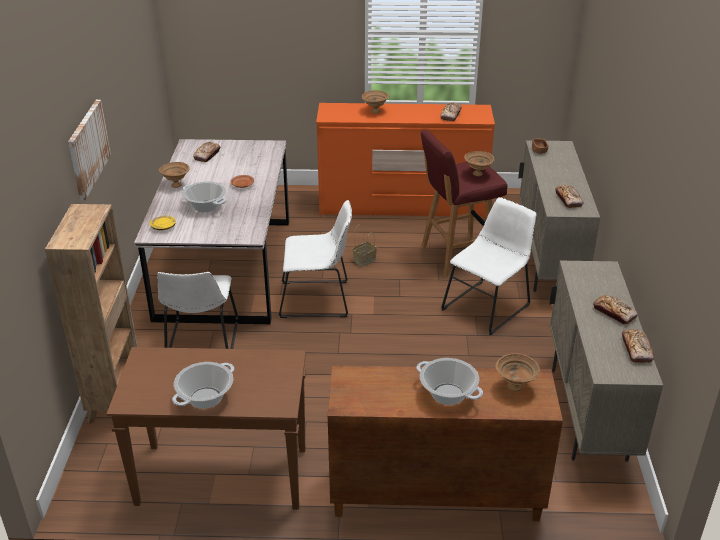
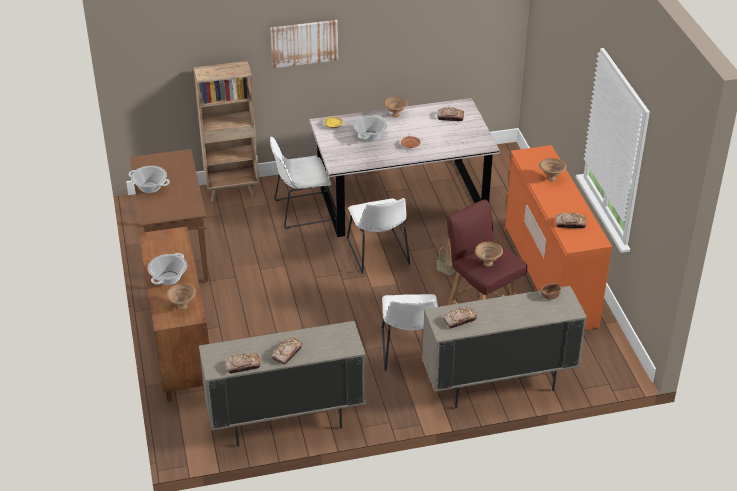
camera: 75 degrees right, 5 degrees up
(488, 305) = (410, 351): white chair -> white chair turned 60 degrees clockwise

